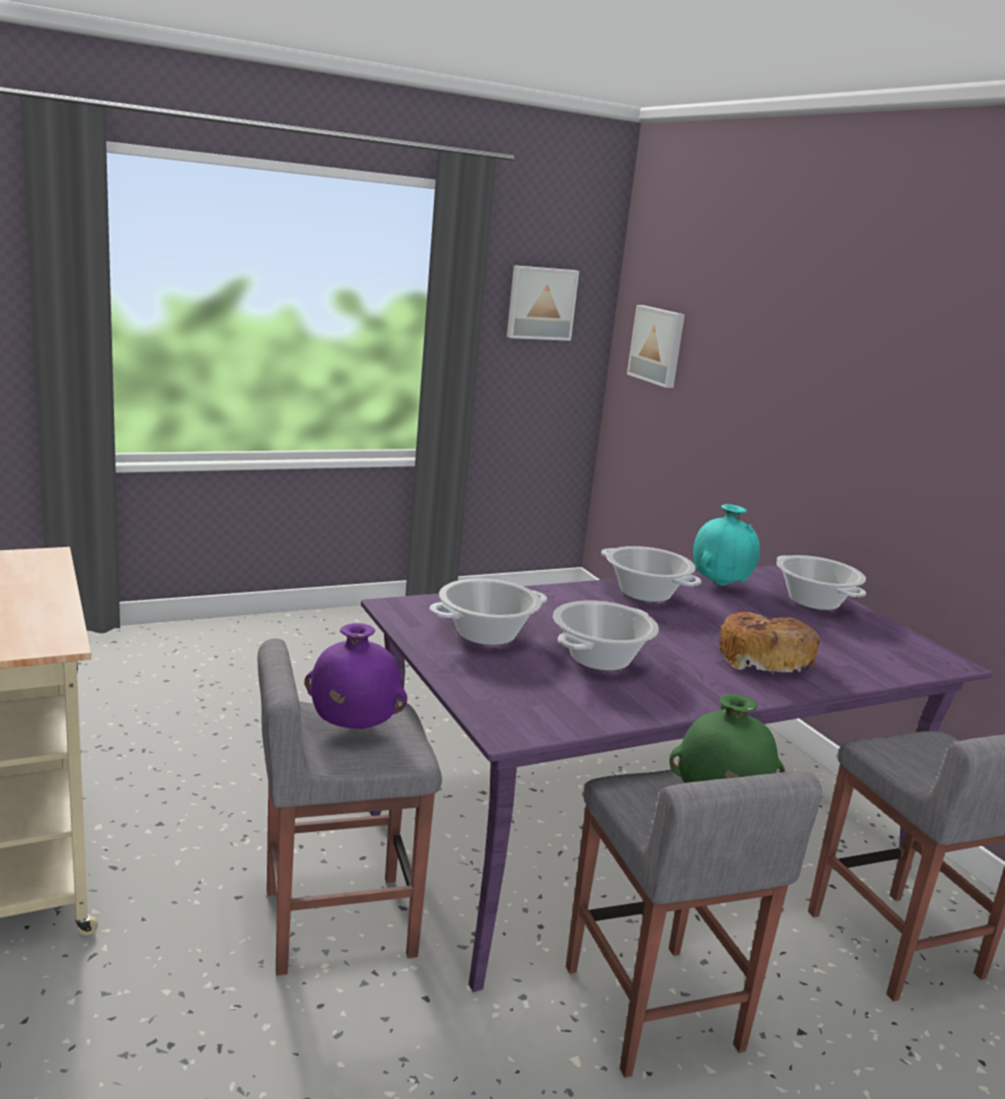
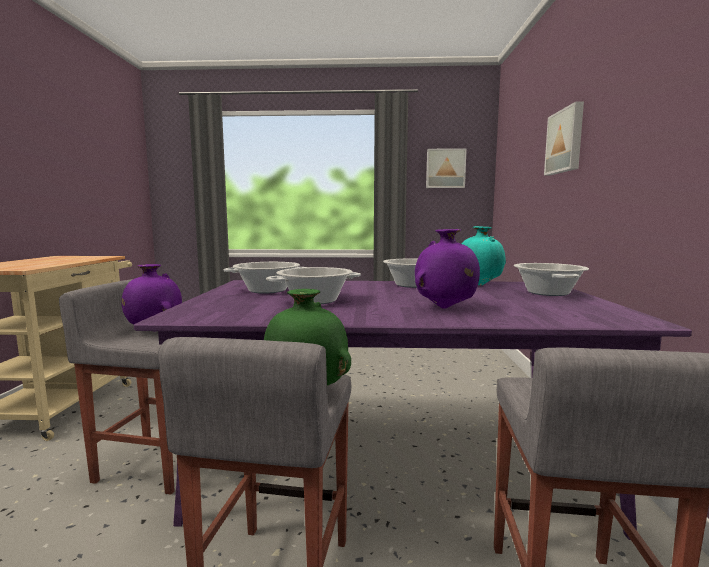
camera: 30 degrees right, 10 degrees down
(658, 345) = (508, 178): picture -> picture (566, 141)
(763, 658) = (445, 308): bread -> purple vase

